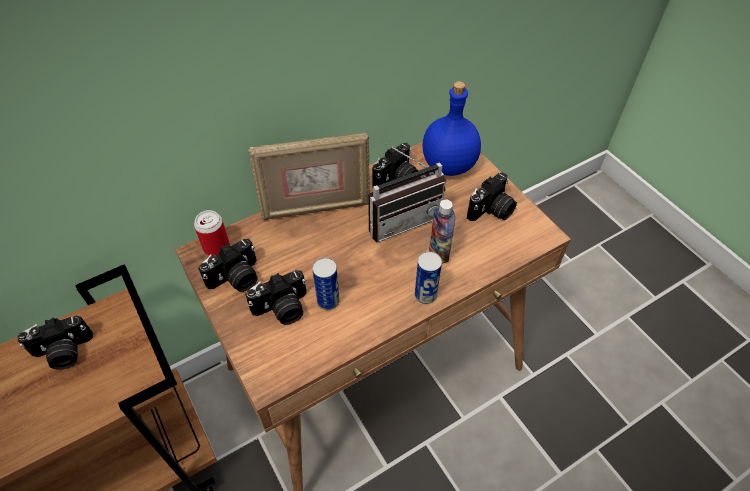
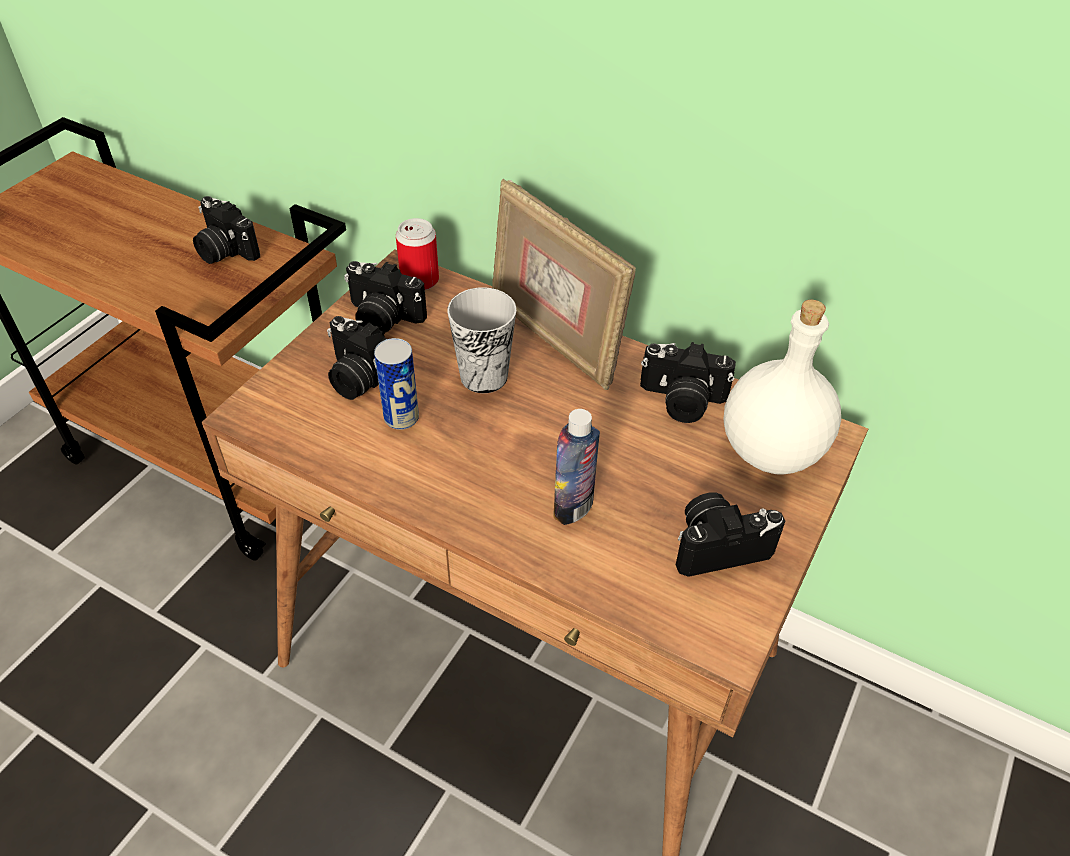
camera: 60 degrees right, 5 degrees down
(322, 250) = (484, 376): none -> cup
(401, 218) = (608, 436): radio -> none
(425, 295) = (480, 521): can -> none
(447, 165) = (770, 450): blue bottle -> white bottle
(491, 211) = (718, 545): camera -> camera turned 150 degrees clockwise

